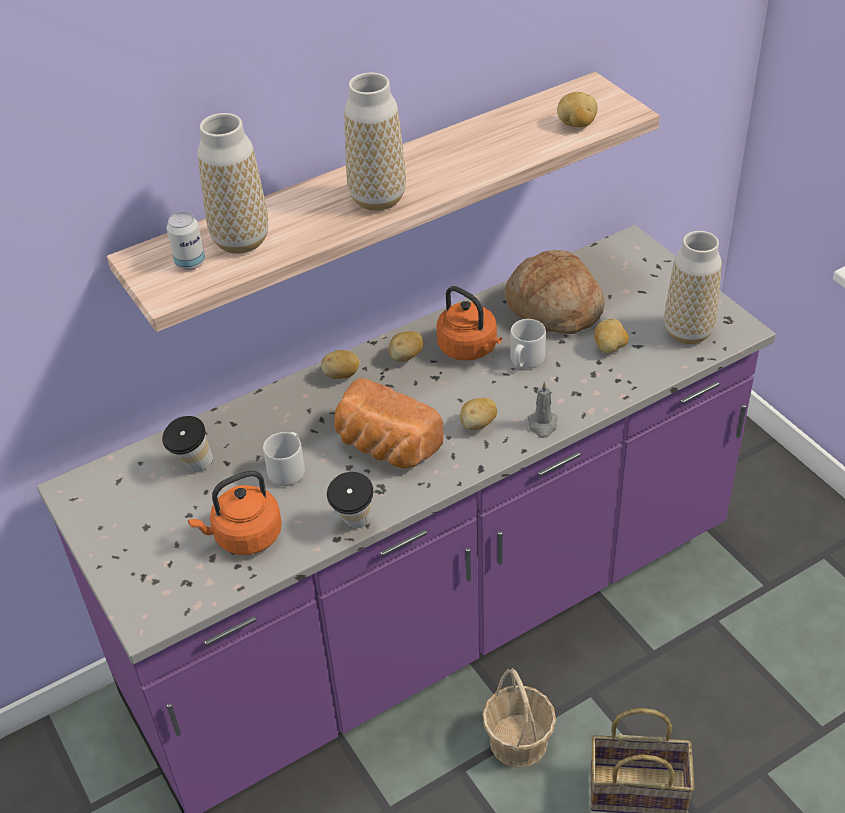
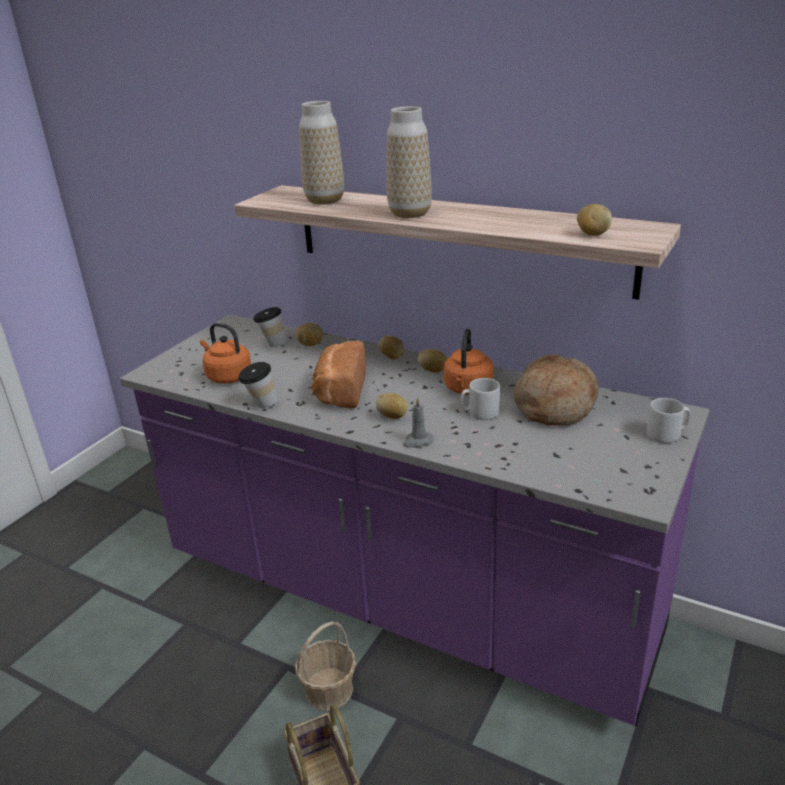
camera: 60 degrees right, 15 degrees down
(190, 263) = (291, 197): can -> none
(288, 469) = (293, 370): grey mug -> grey mug (667, 434)
(610, 348) = (537, 443): potato -> potato (310, 344)
(688, 332) = (604, 474): vase -> none

